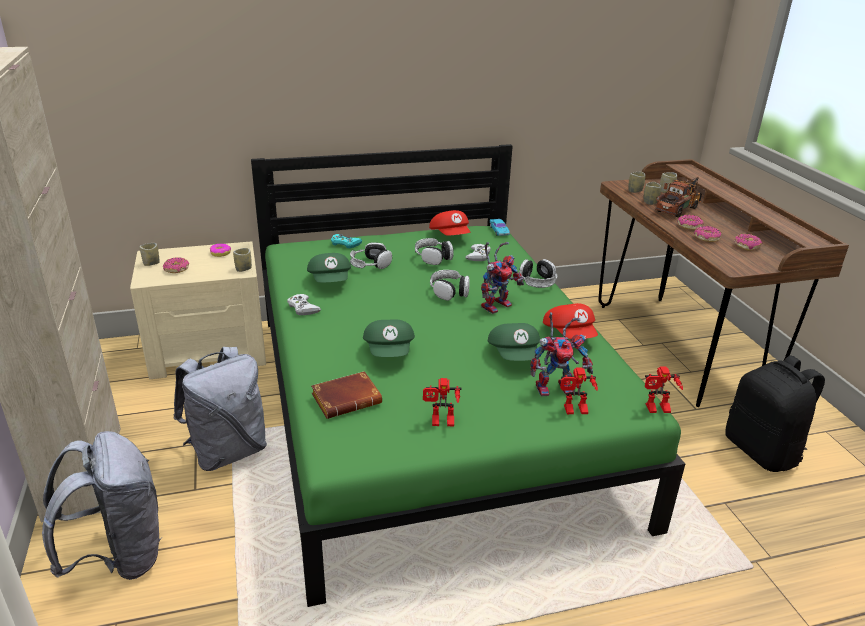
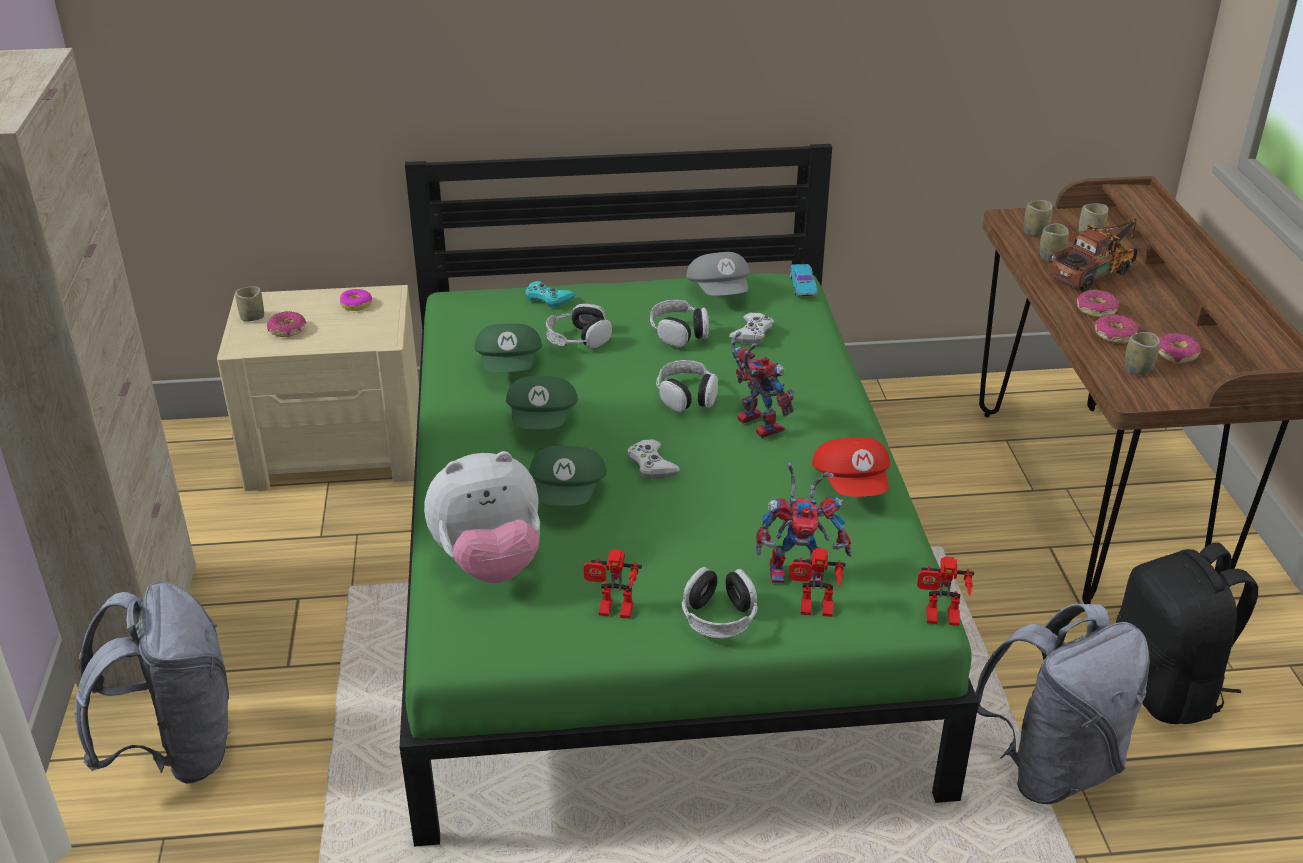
camera: 10 degrees right, 5 degrees up
(228, 451) = (341, 614): grey backpack -> grey backpack (1051, 767)
(243, 269) = (385, 335): cup -> cup (1137, 369)
(303, 308) = (459, 411): white game controller -> white game controller (651, 464)
(347, 399) = (489, 564): brown book -> plush toy
(450, 236) = (720, 292): red cap -> grey cap
(496, 304) = (754, 423): toy robot -> toy robot turned 90 degrees counterclockwise
(514, 355) = (754, 513): green cap -> green cap (543, 421)
(537, 281) = (833, 386): headphones -> headphones (719, 616)

